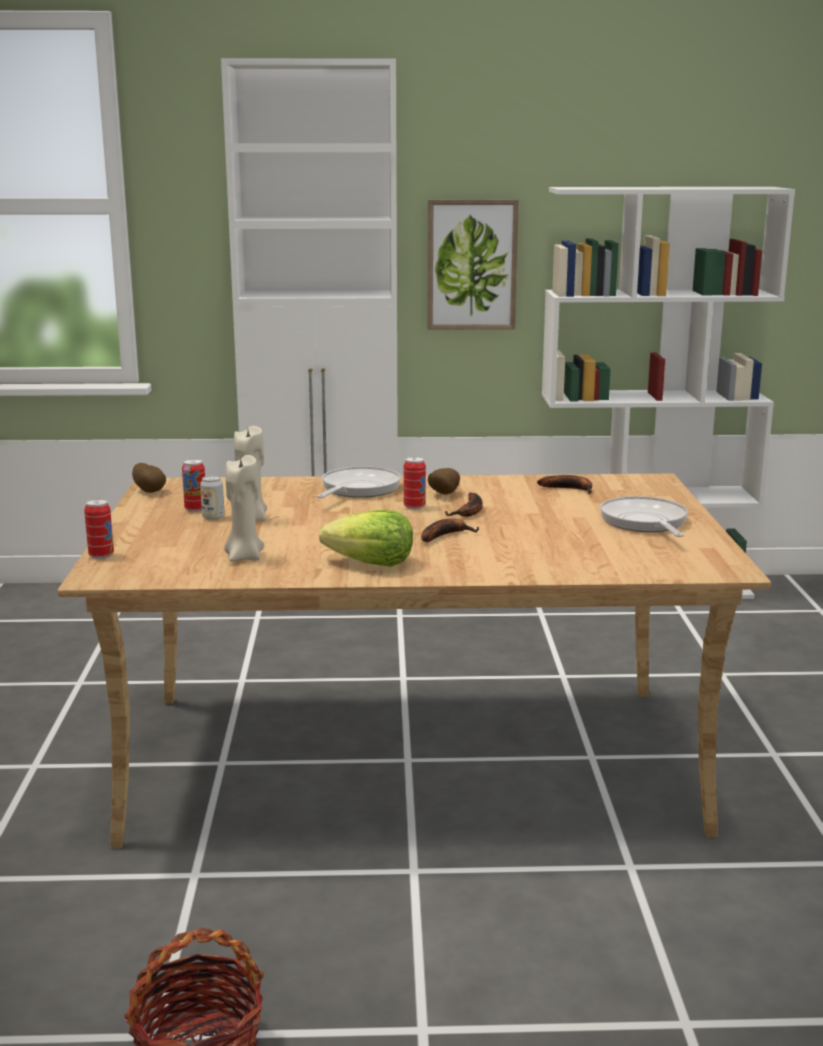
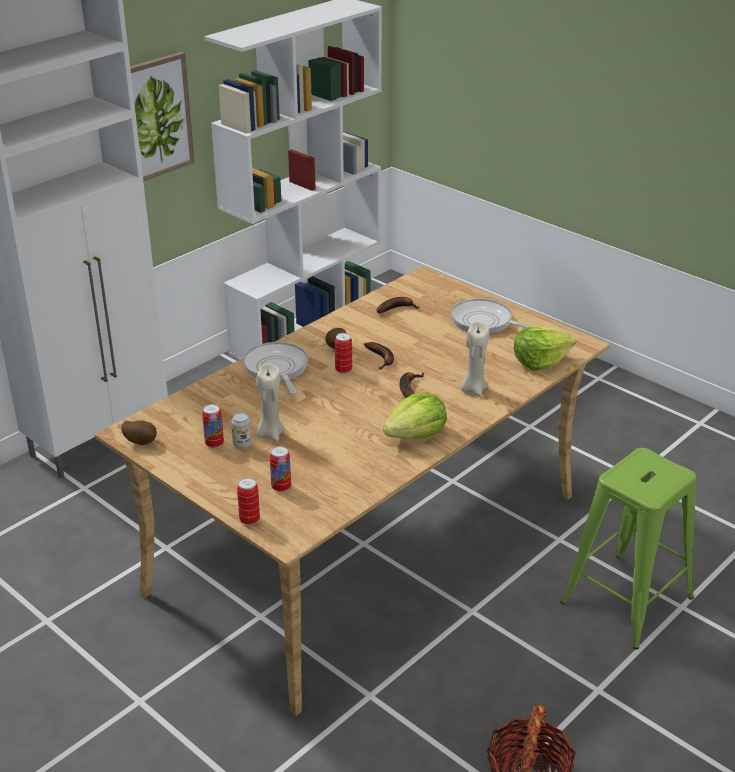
camera: 45 degrees left, 15 degrees up
(174, 549) = (281, 487): none -> can
(244, 557) = (338, 470): beige candle -> beige candle (473, 389)
(619, 970) = (628, 599): none -> green stool
(640, 564) = (540, 361): none -> lettuce

